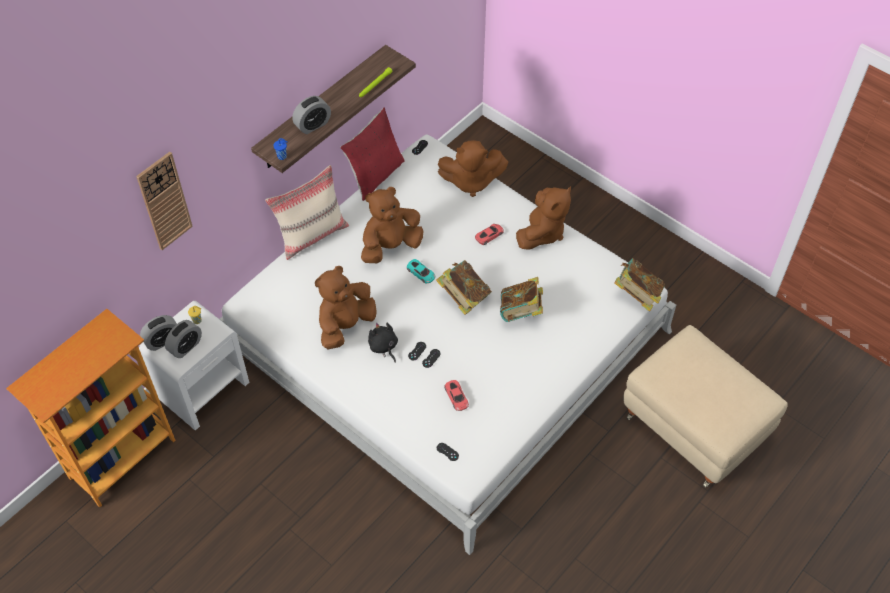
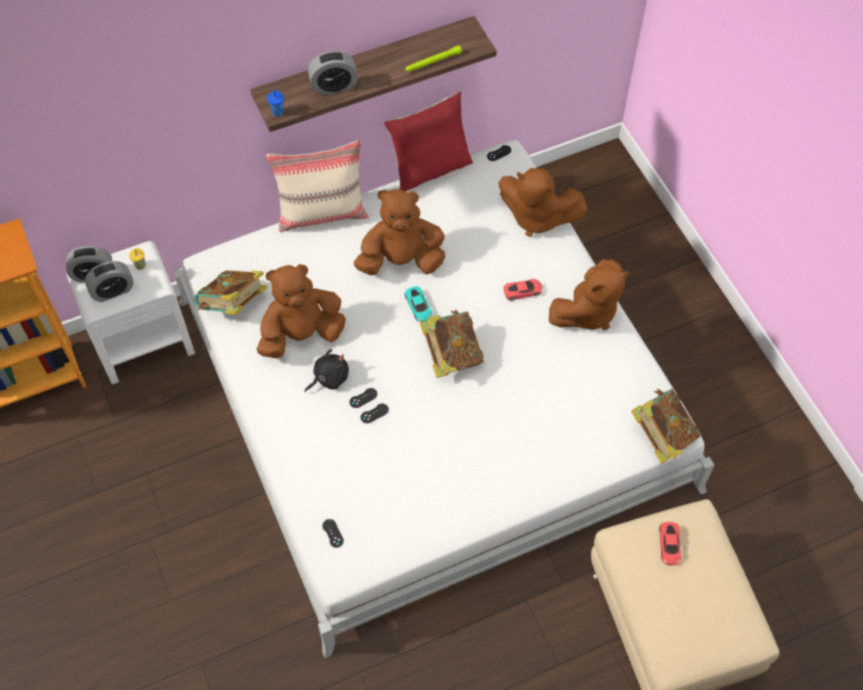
camera: 25 degrees right, 5 degrees up
(164, 201) = (114, 119): wall clock -> none
(383, 347) = (329, 377): black plush toy -> black plush toy turned 60 degrees clockwise
(456, 397) = (378, 472): red toy car -> red toy car (669, 545)
(521, 312) = (508, 400): book -> book (233, 305)

